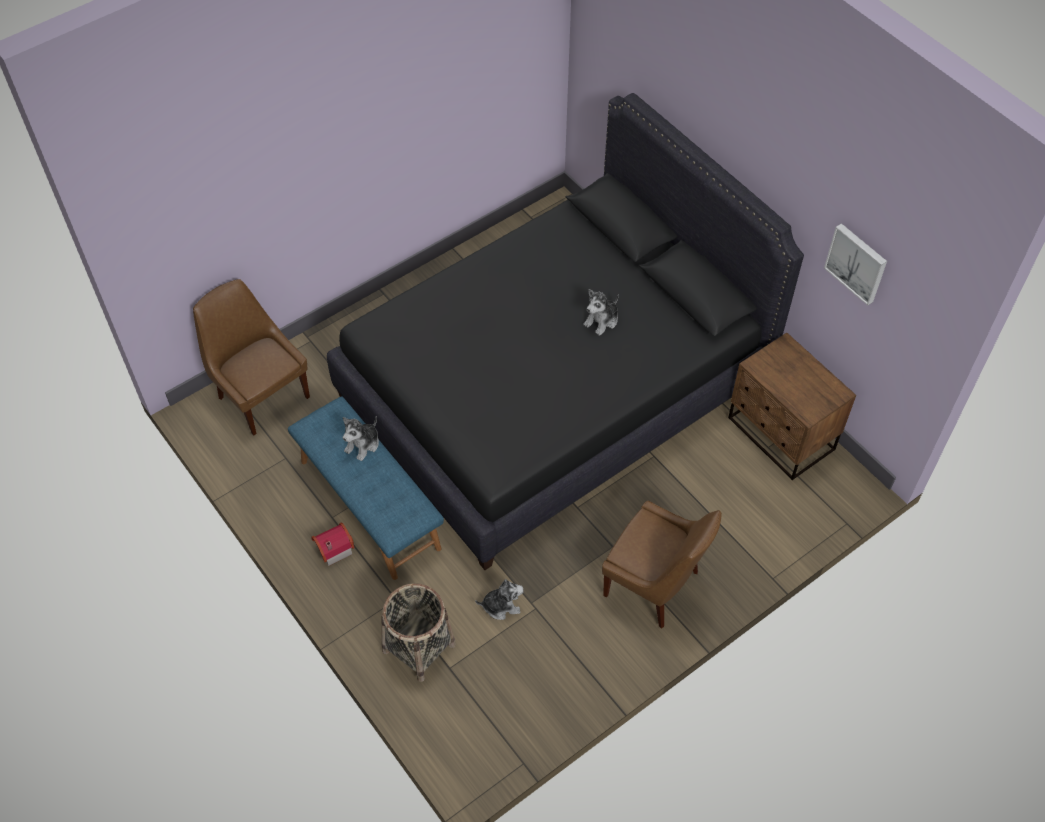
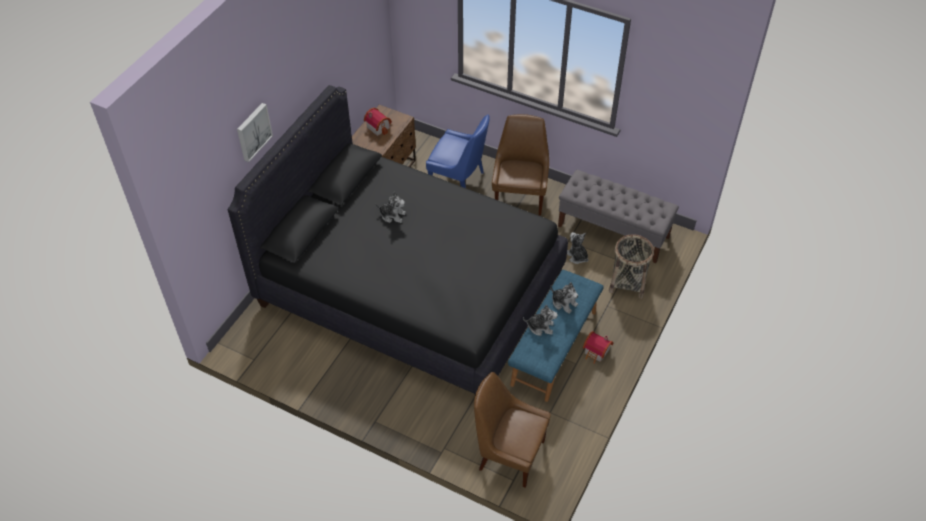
camera: 115 degrees left, 5 degrees down
(262, 395) = (509, 454): brown chair -> brown chair turned 90 degrees clockwise
(383, 487) = (564, 303): none -> plush toy
(521, 680) = (613, 231): none -> grey bench
(722, 518) = (459, 182): none -> blue chair
(803, 378) = (379, 127): none -> toy house
(857, 263) = (351, 47): picture -> picture (253, 131)

